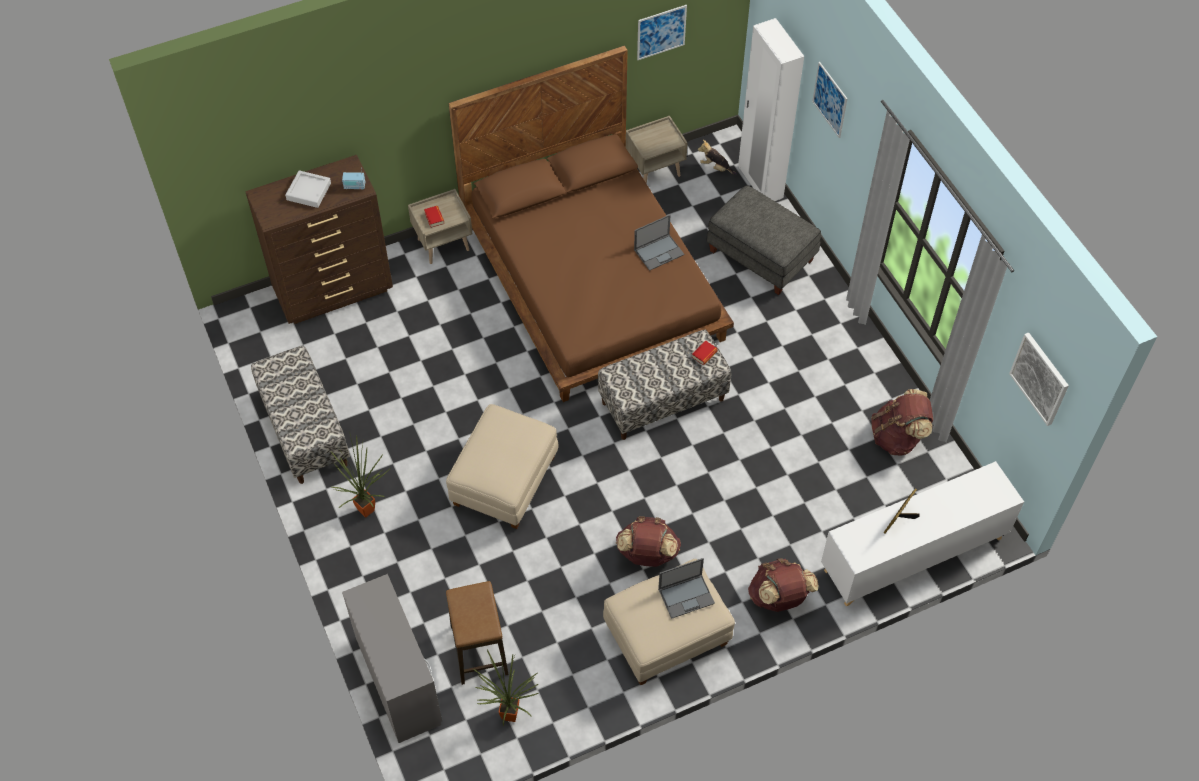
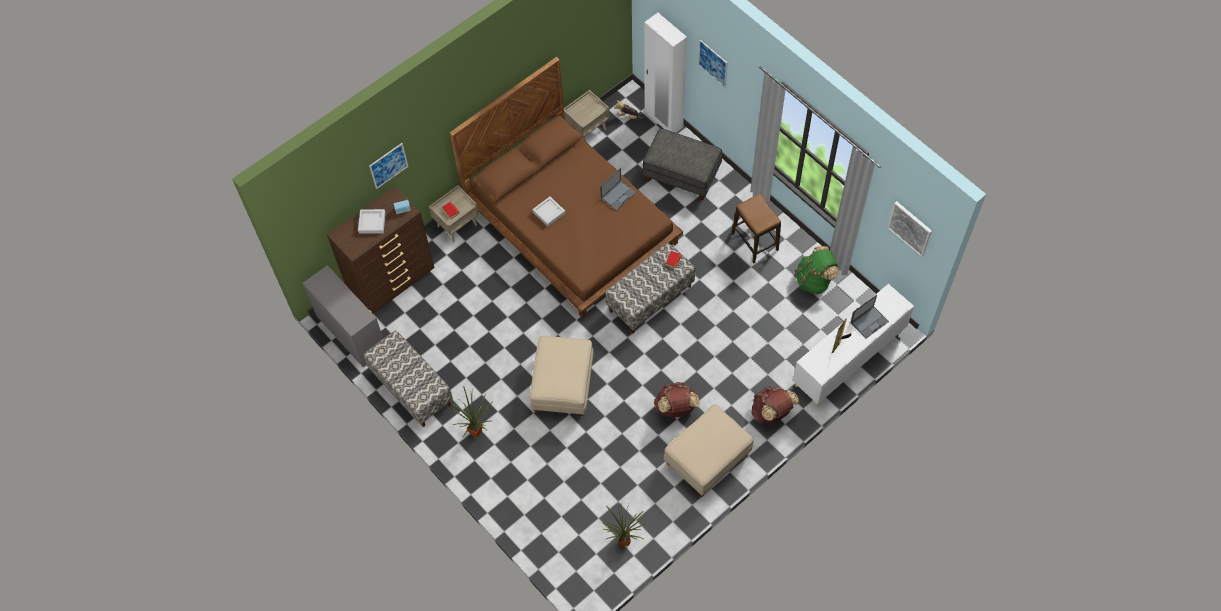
camera: 15 degrees left, 5 degrees up
(398, 680) = (541, 541): grey desk -> grey desk (351, 332)
(479, 650) = (588, 505): stool -> stool (755, 242)
(558, 250) = (549, 213): none -> grey tray
(661, 32) = (578, 39): picture -> picture (388, 165)
(686, 596) = (718, 430): laptop -> laptop (869, 322)
(897, 437) = (814, 280): brown backpack -> green backpack

